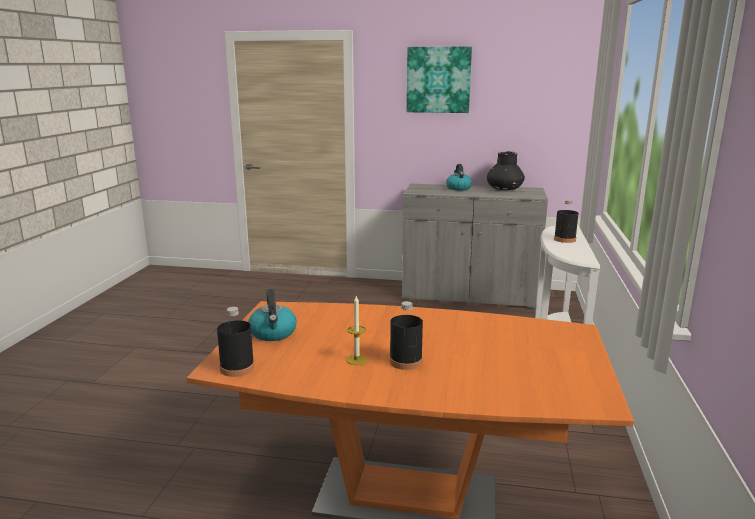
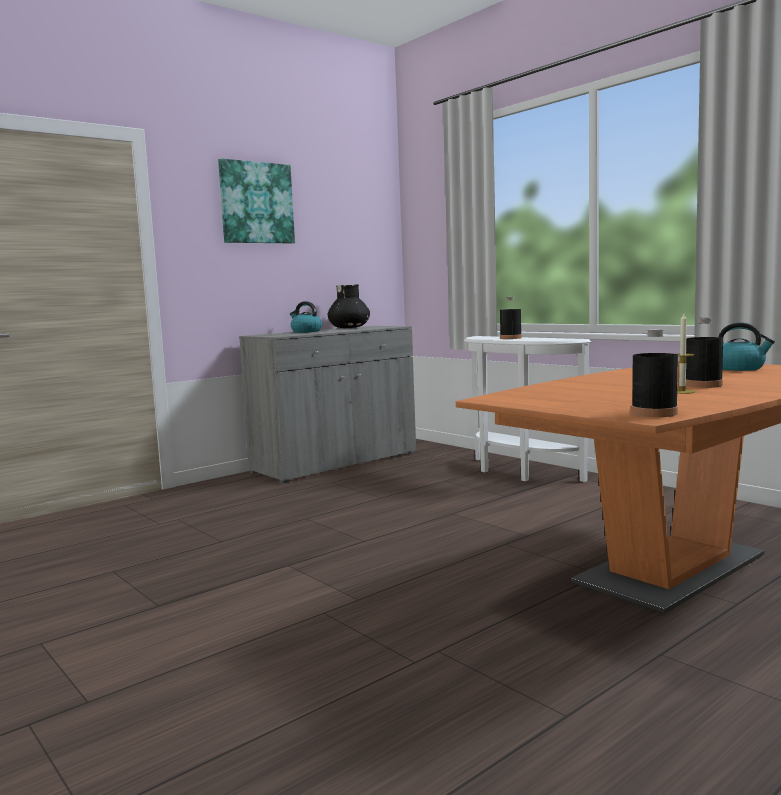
camera: 50 degrees left, 10 degrees down
(273, 333) = (570, 402): kettle -> kettle (739, 368)

